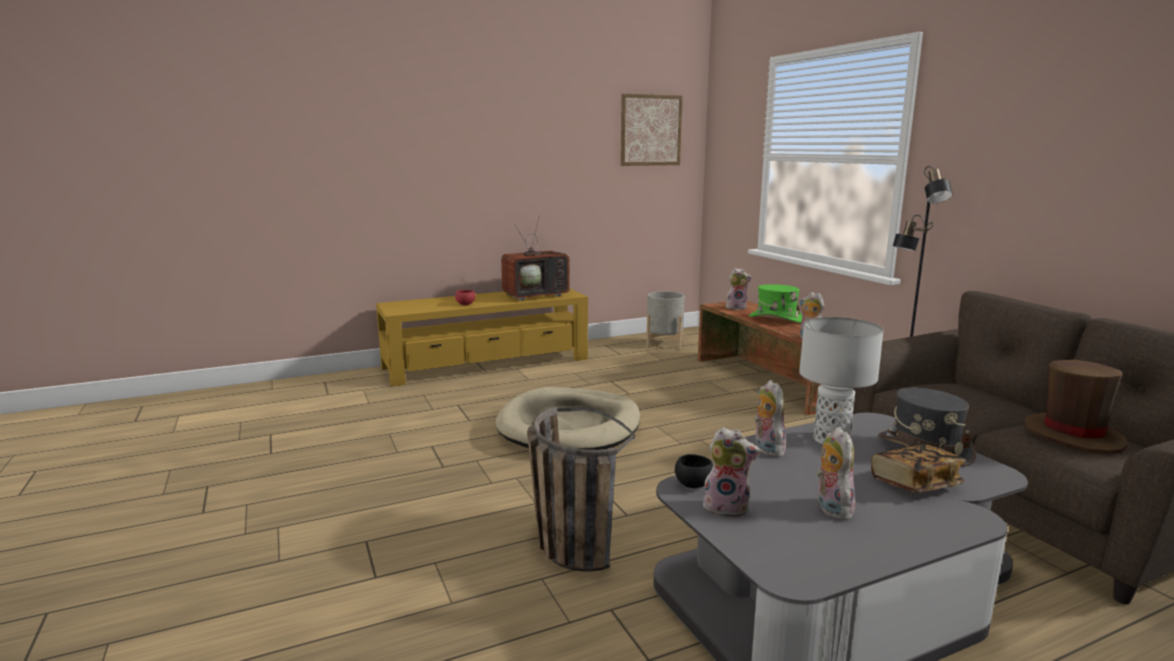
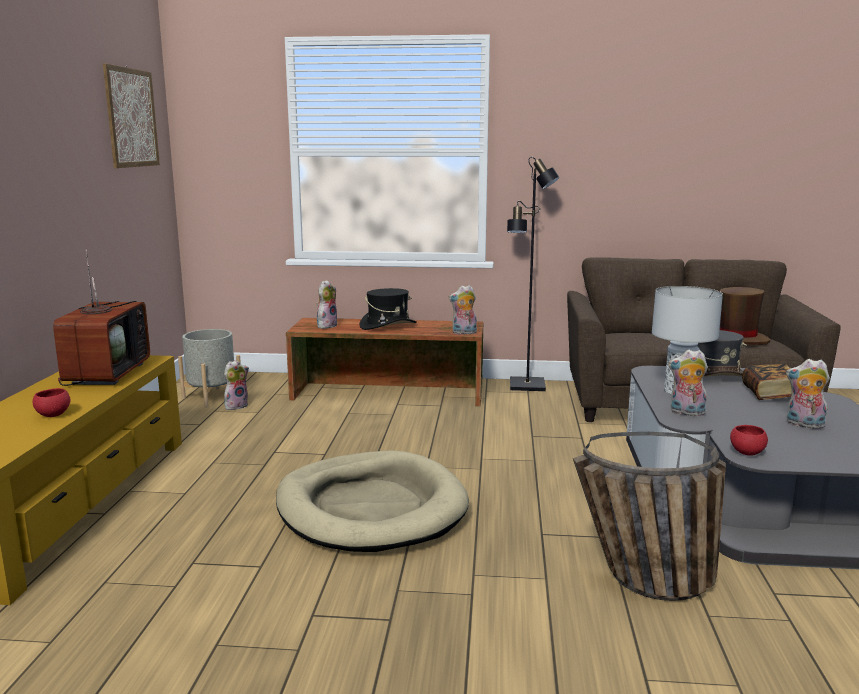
camera: 60 degrees left, 0 degrees up
(693, 485) = (747, 452): black bowl -> red bowl
(727, 507) = (794, 453): plush toy -> plush toy (236, 406)
(776, 319) = (388, 325): green hat -> black hat

